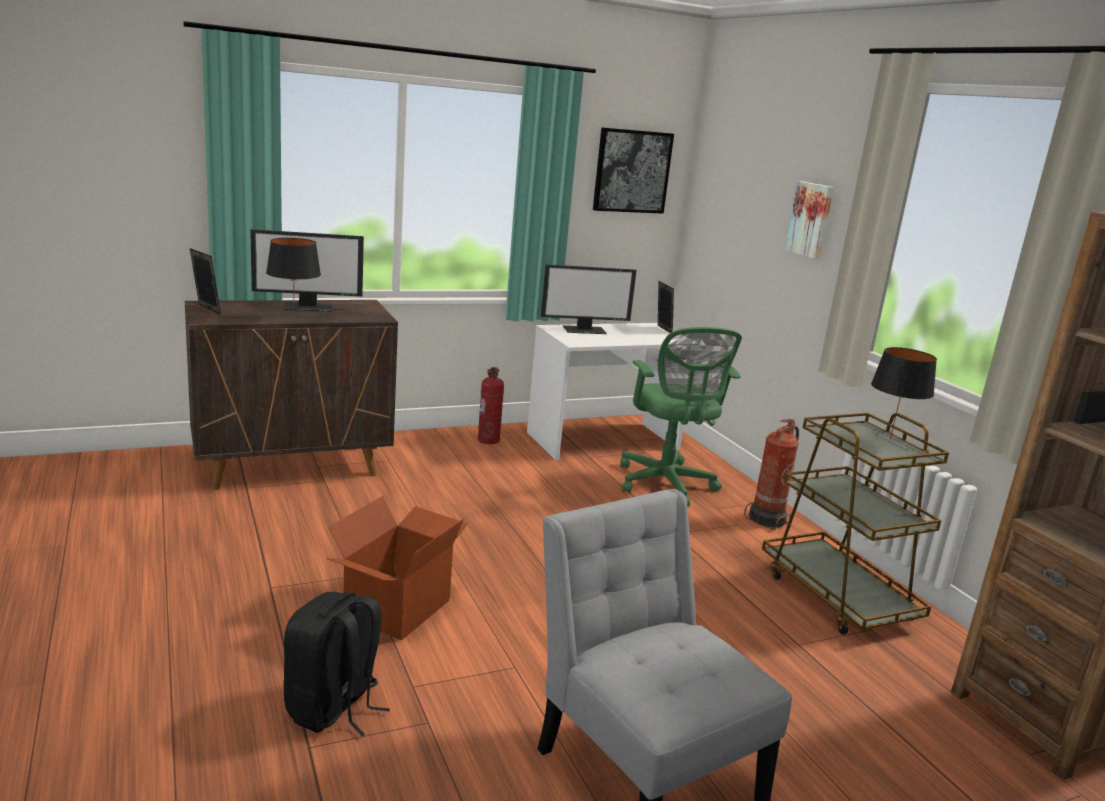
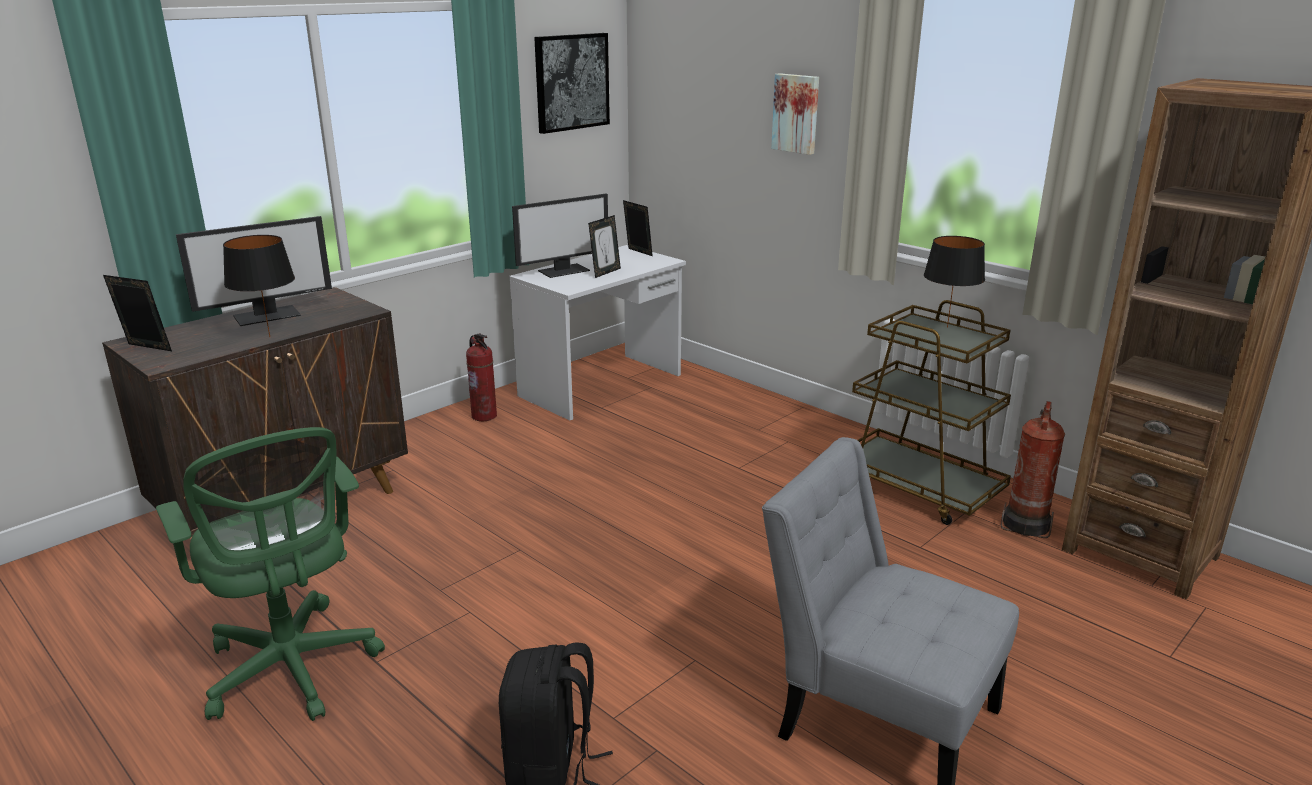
camera: 20 degrees left, 5 degrees up
(396, 607) = (531, 638): cardboard box -> none
(618, 338) = (605, 272): none -> picture frame
(666, 485) = (695, 418): green office chair -> green office chair (292, 670)
(768, 519) = (810, 428): fire extinguisher -> fire extinguisher (1027, 524)

